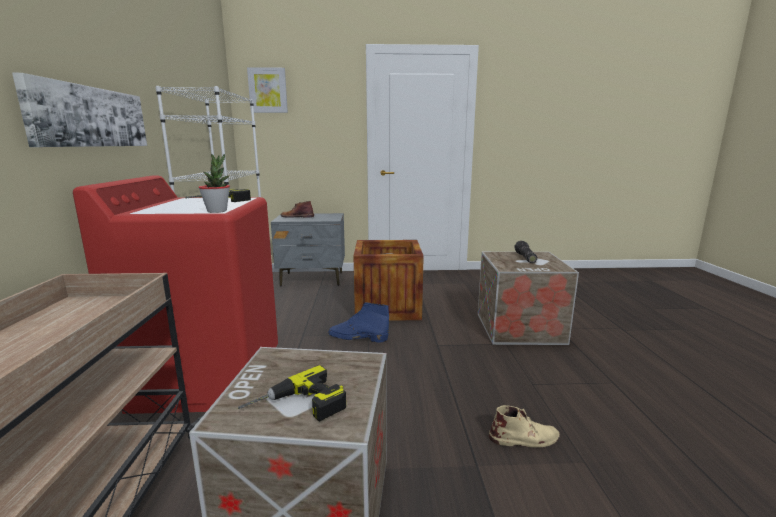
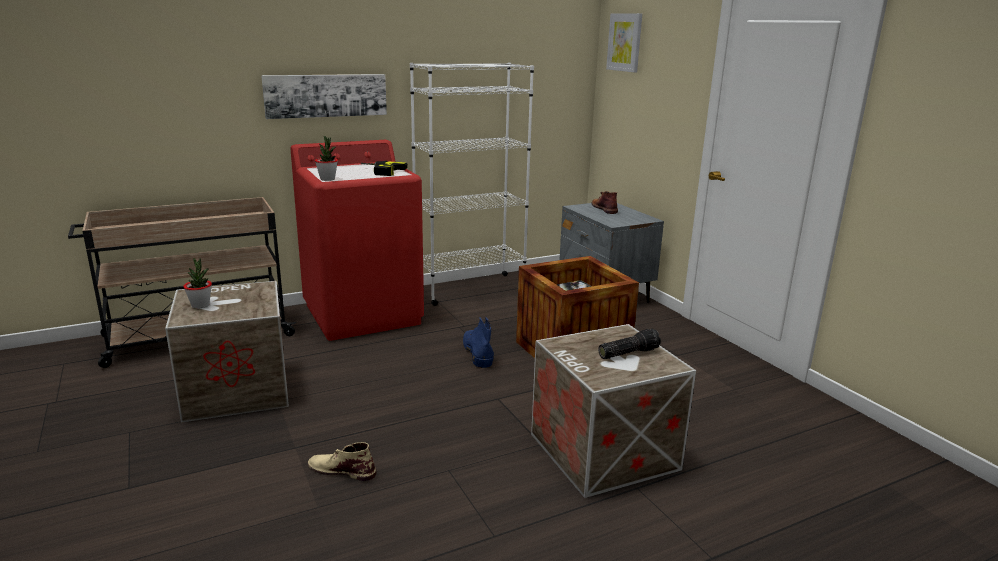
camera: 65 degrees right, 5 degrees up
(297, 407) = (200, 305): power drill -> potted plant
(524, 438) = (341, 470): beige boot -> beige boot turned 135 degrees clockwise

